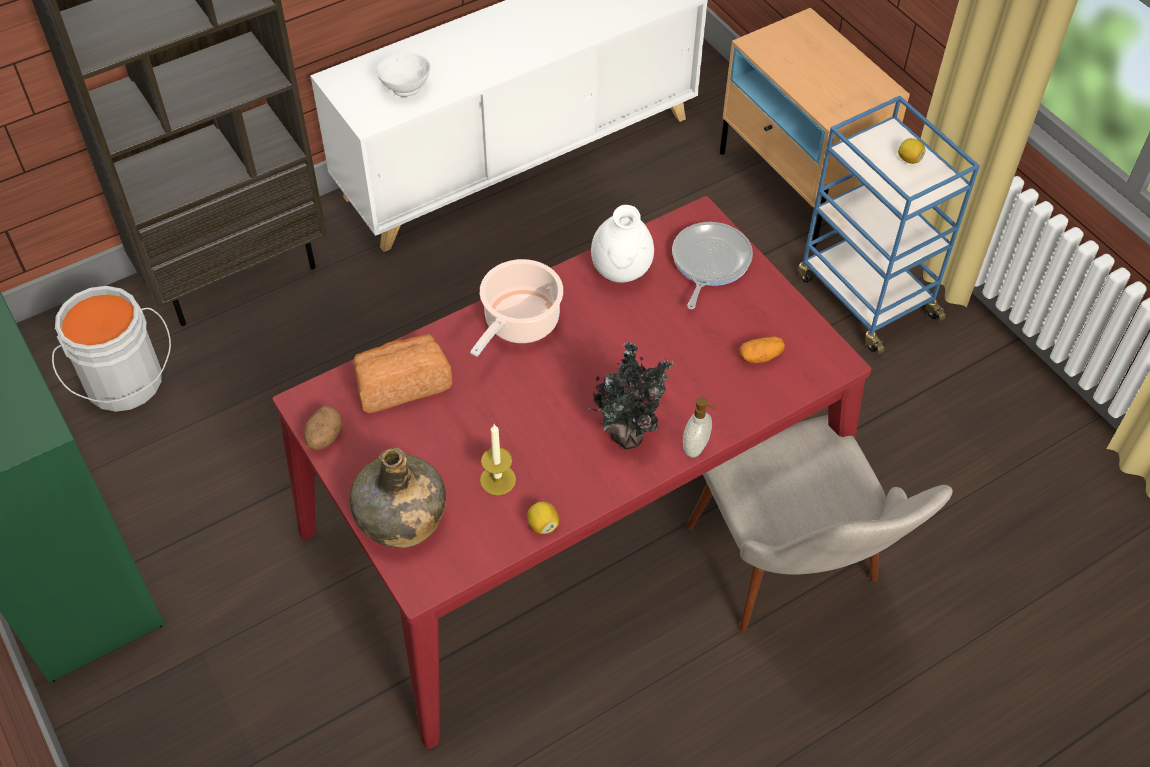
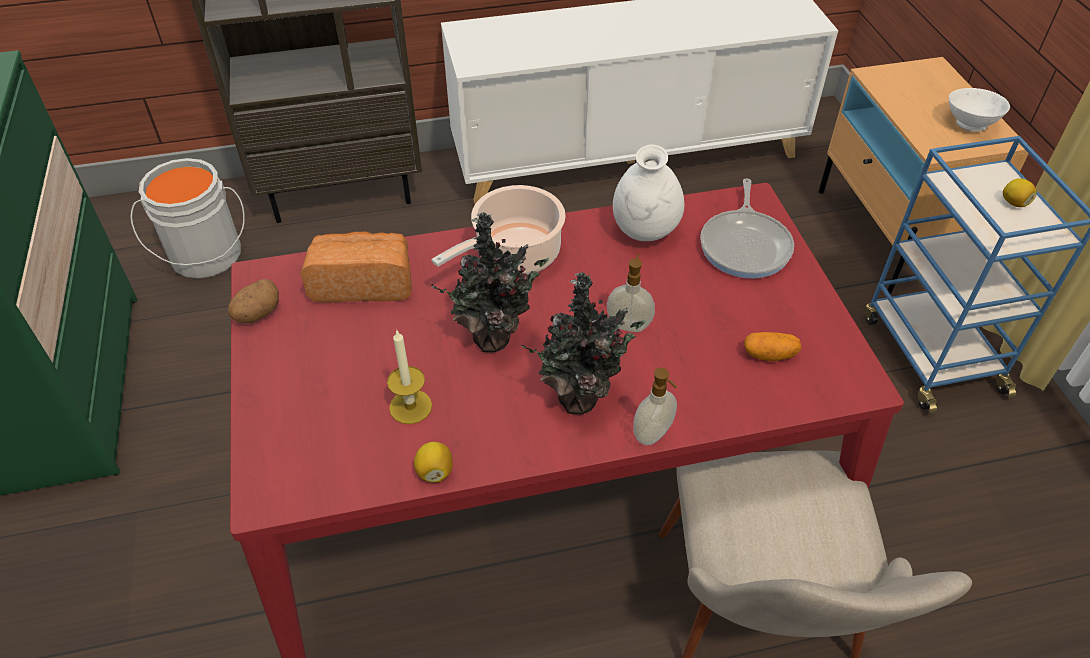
camera: 20 degrees right, 5 degrees down
(400, 518) = (285, 417): green bottle -> none
(406, 87) = (519, 46): white bowl -> white bowl (970, 123)
(537, 401) = (494, 336): none -> potted plant
(641, 361) = (629, 324): none -> soap dispenser
(709, 262) = (745, 245): frying pan -> frying pan turned 150 degrees clockwise

